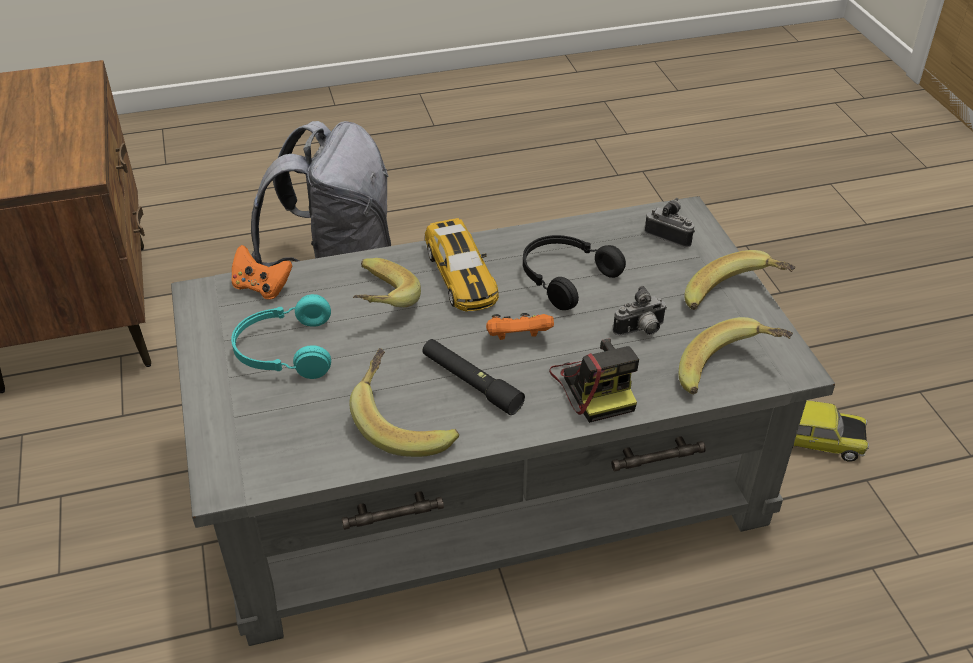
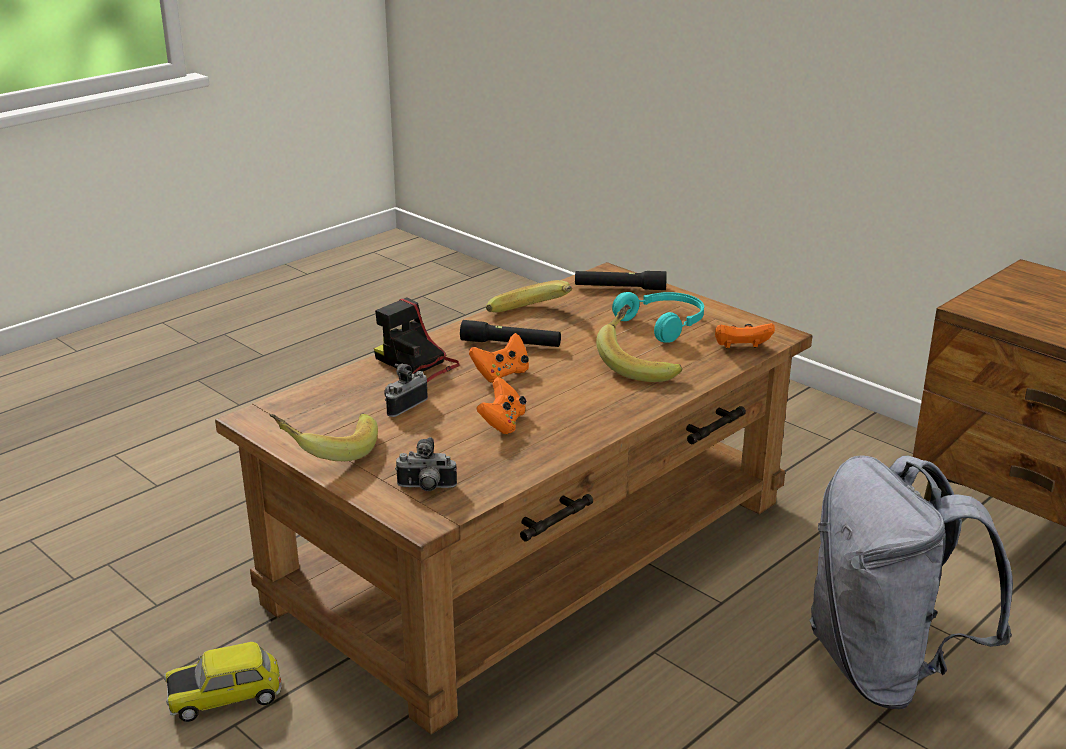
camera: 150 degrees right, 15 degrees down
(249, 440) = (620, 288): none -> black flashlight
(461, 276) = (595, 399): toy car -> none
(488, 480) = (532, 551): grey coffee table -> brown coffee table
(564, 277) = (503, 423): black headphones -> orange game controller
(729, 374) = (310, 399): banana -> none

